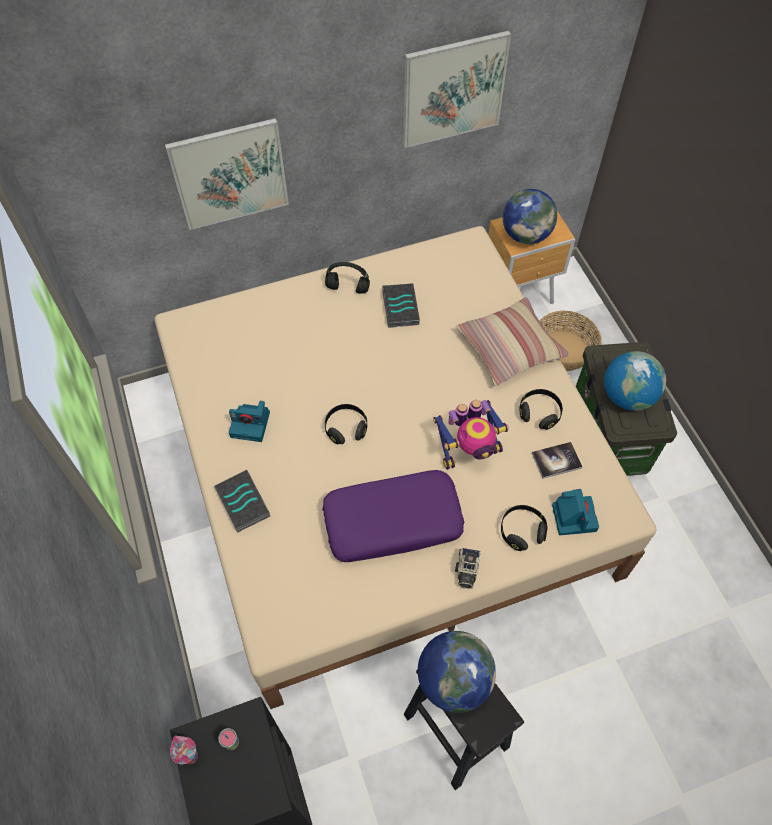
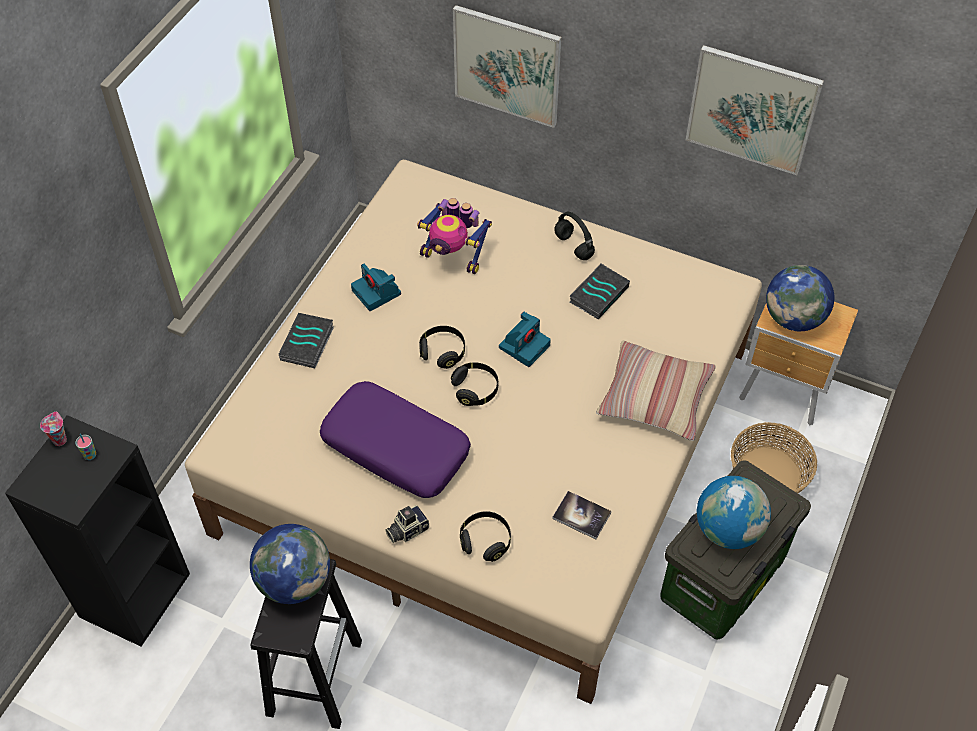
camera: 45 degrees right, 5 degrees down
(469, 450) = (519, 447): toy robot -> toy robot (453, 257)
(539, 413) = (614, 468): black headphones -> black headphones (475, 389)
(573, 516) = (541, 568): camera -> camera (524, 345)

